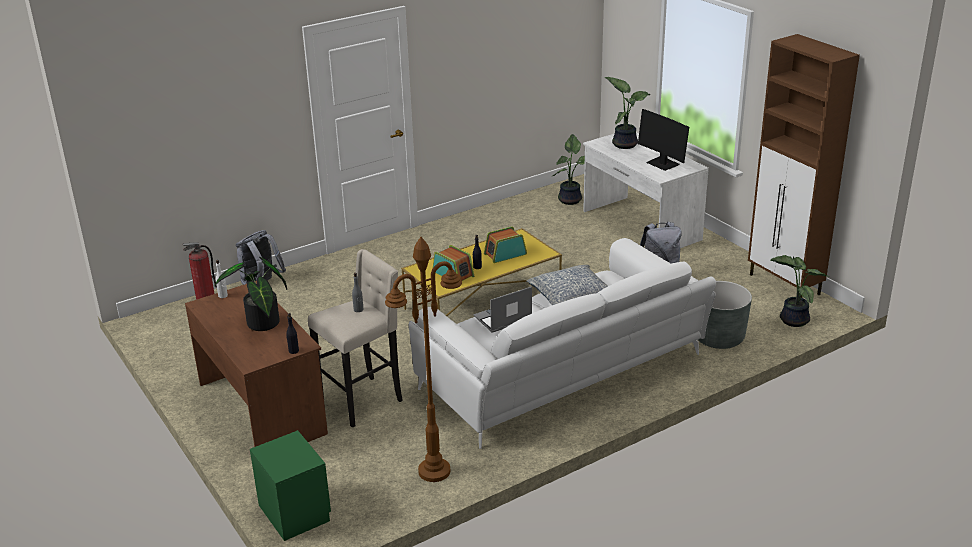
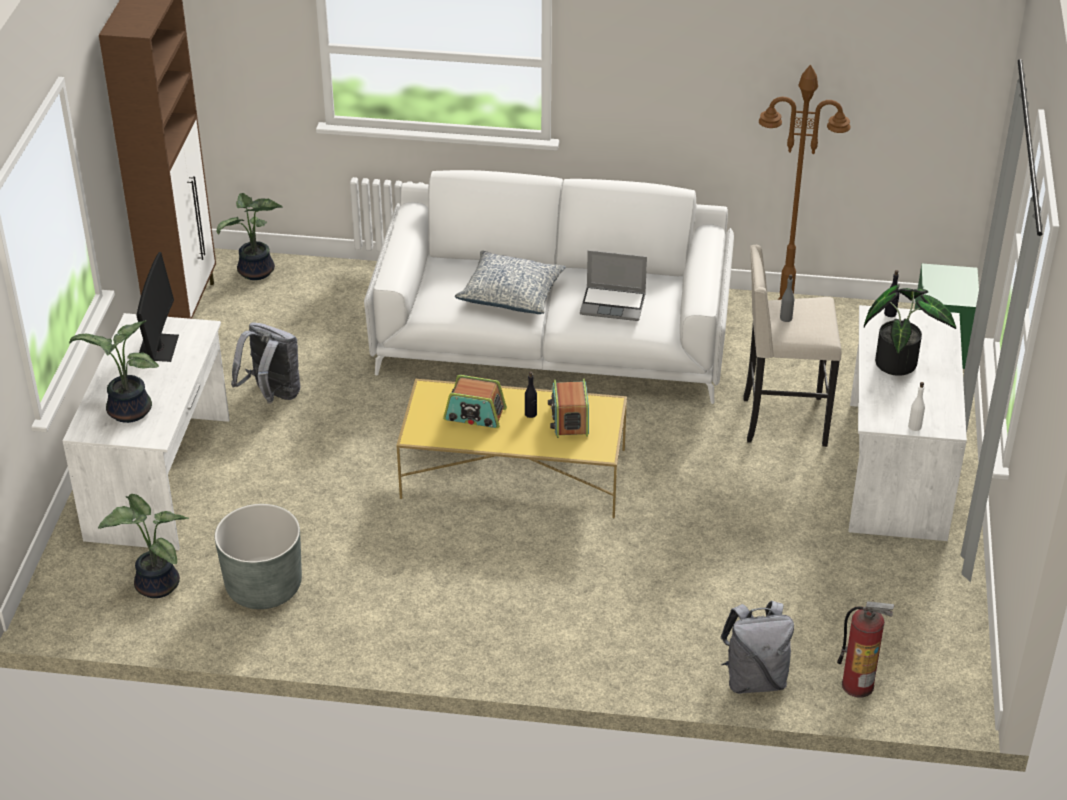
camera: 140 degrees left, 10 degrees up
(263, 408) = (894, 469): brown desk -> white desk
(718, 337) = (354, 294): grey planter -> grey planter (264, 586)

